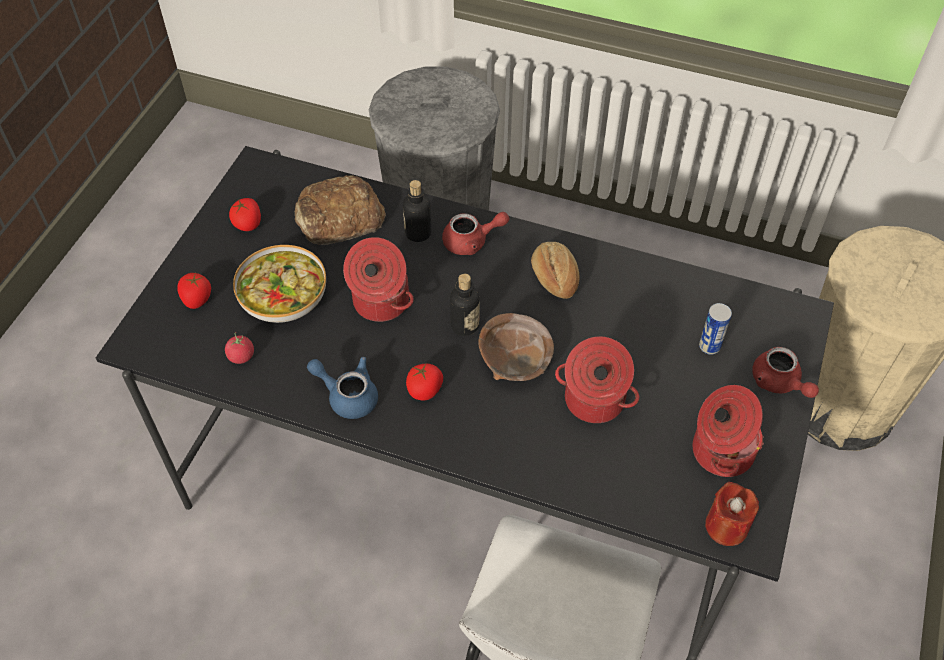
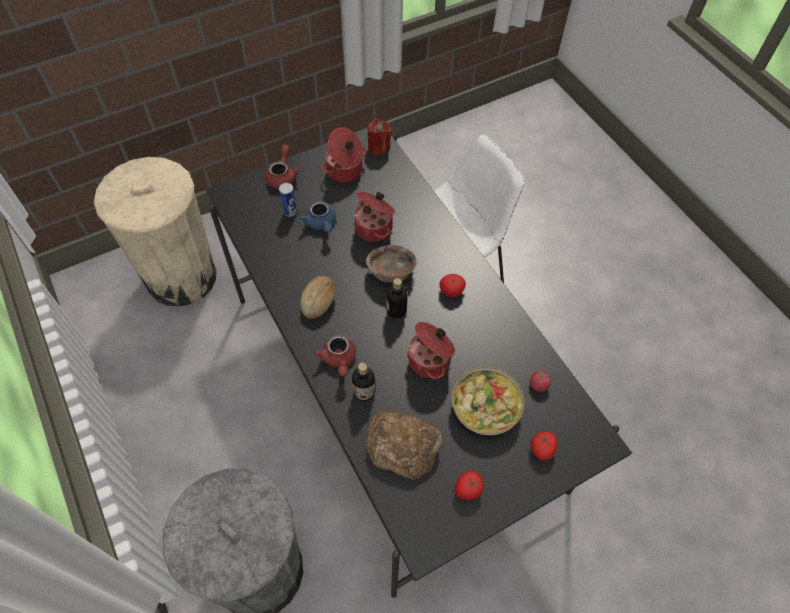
camera: 140 degrees left, 5 degrees up
(347, 396) = (495, 317): blue teapot -> blue teapot (321, 224)
(472, 242) = (339, 360): red teapot -> red teapot turned 135 degrees counterclockwise

